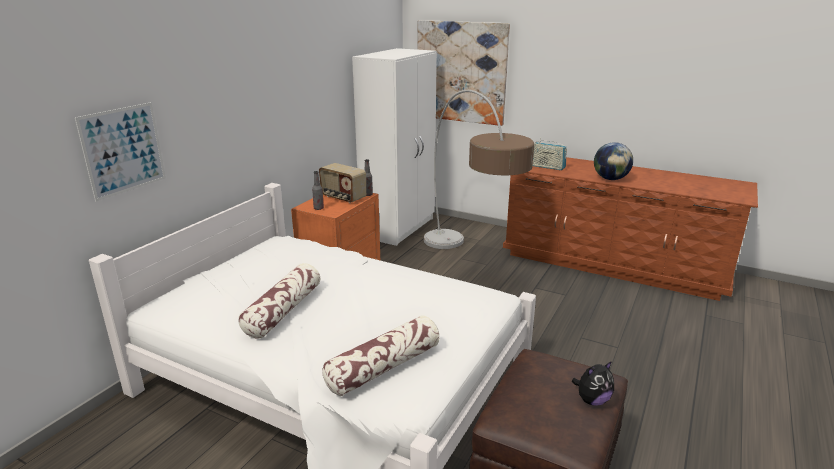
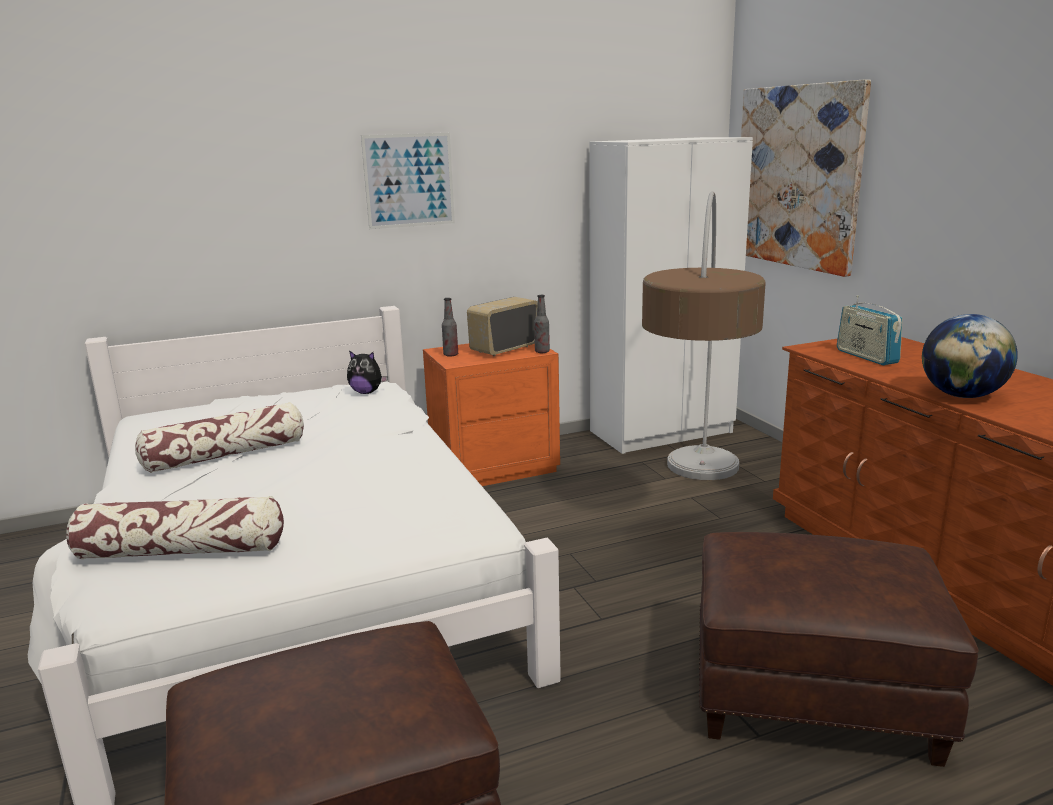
camera: 40 degrees right, 5 degrees down
(123, 150) = (151, 220): picture -> picture (409, 180)
(343, 198) = (504, 349): radio -> radio turned 60 degrees clockwise
(592, 400) = (344, 734): plush toy -> plush toy (367, 392)
(613, 324) = (814, 694): none -> brown ottoman

